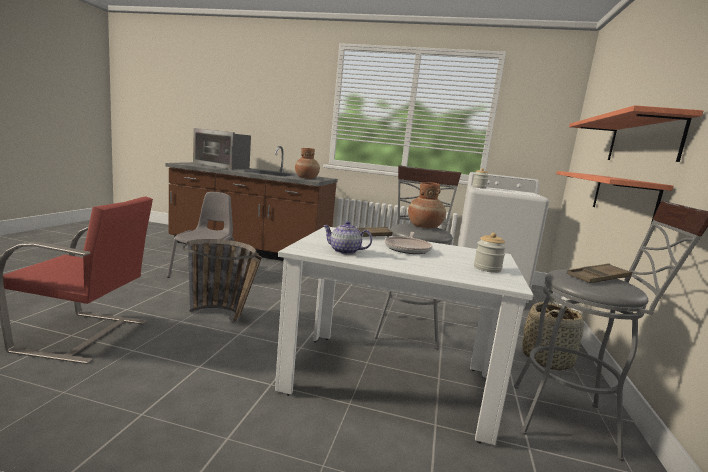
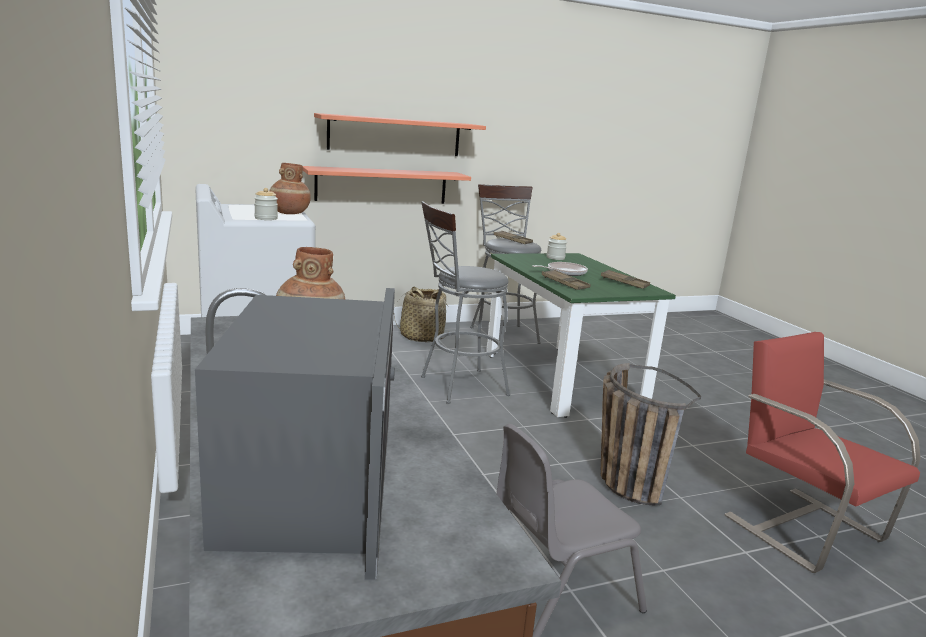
camera: 125 degrees left, 5 degrees up
(344, 251) = (624, 283): teapot -> brown tray
(389, 381) = (561, 379): white dining table -> green dining table
(424, 227) = (471, 270): brown vase -> brown vase (289, 213)

